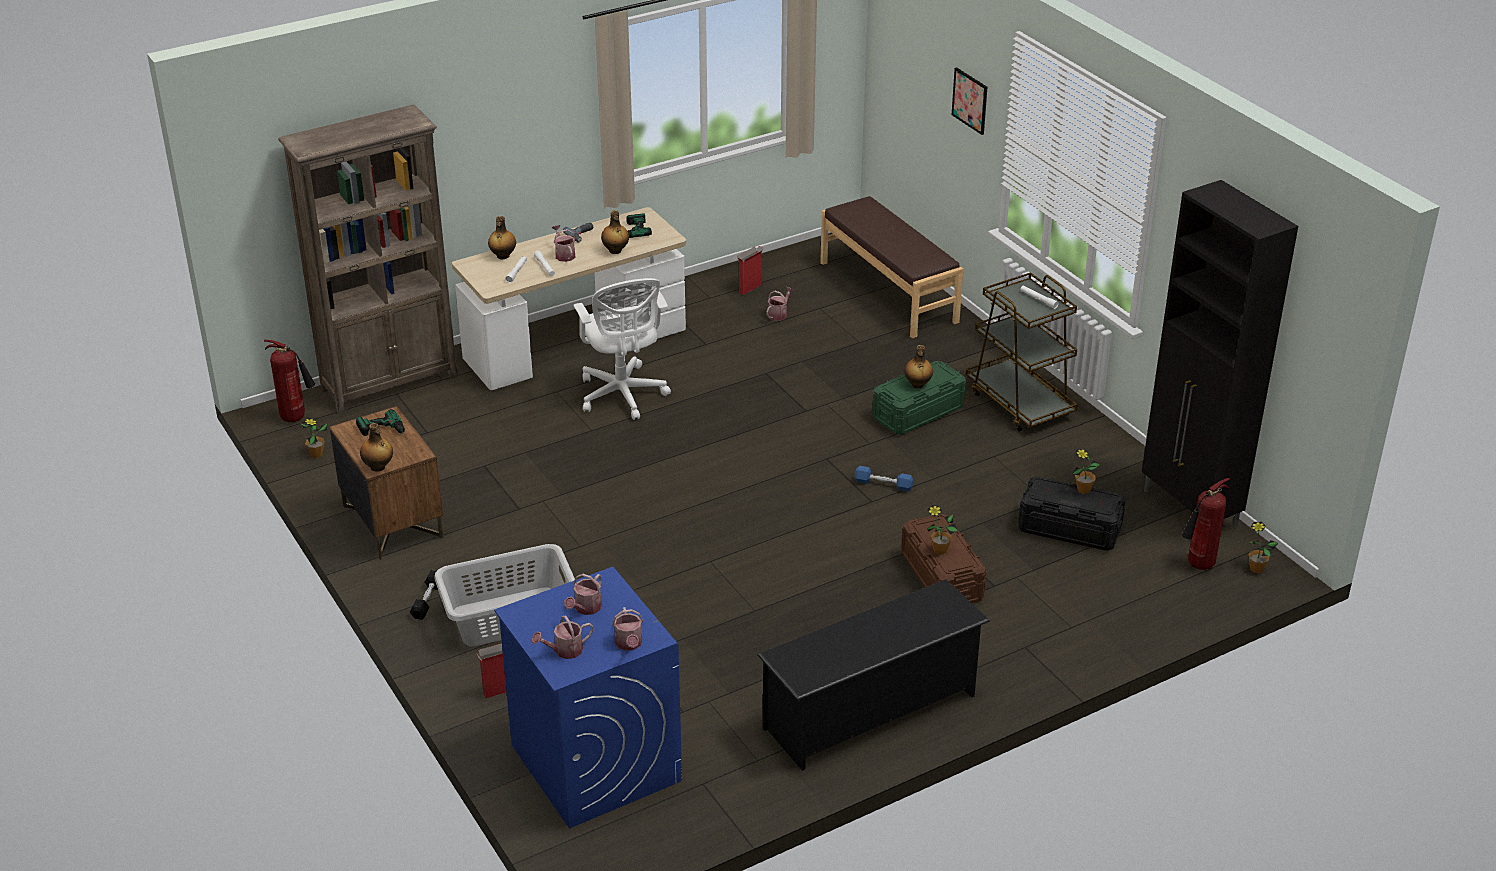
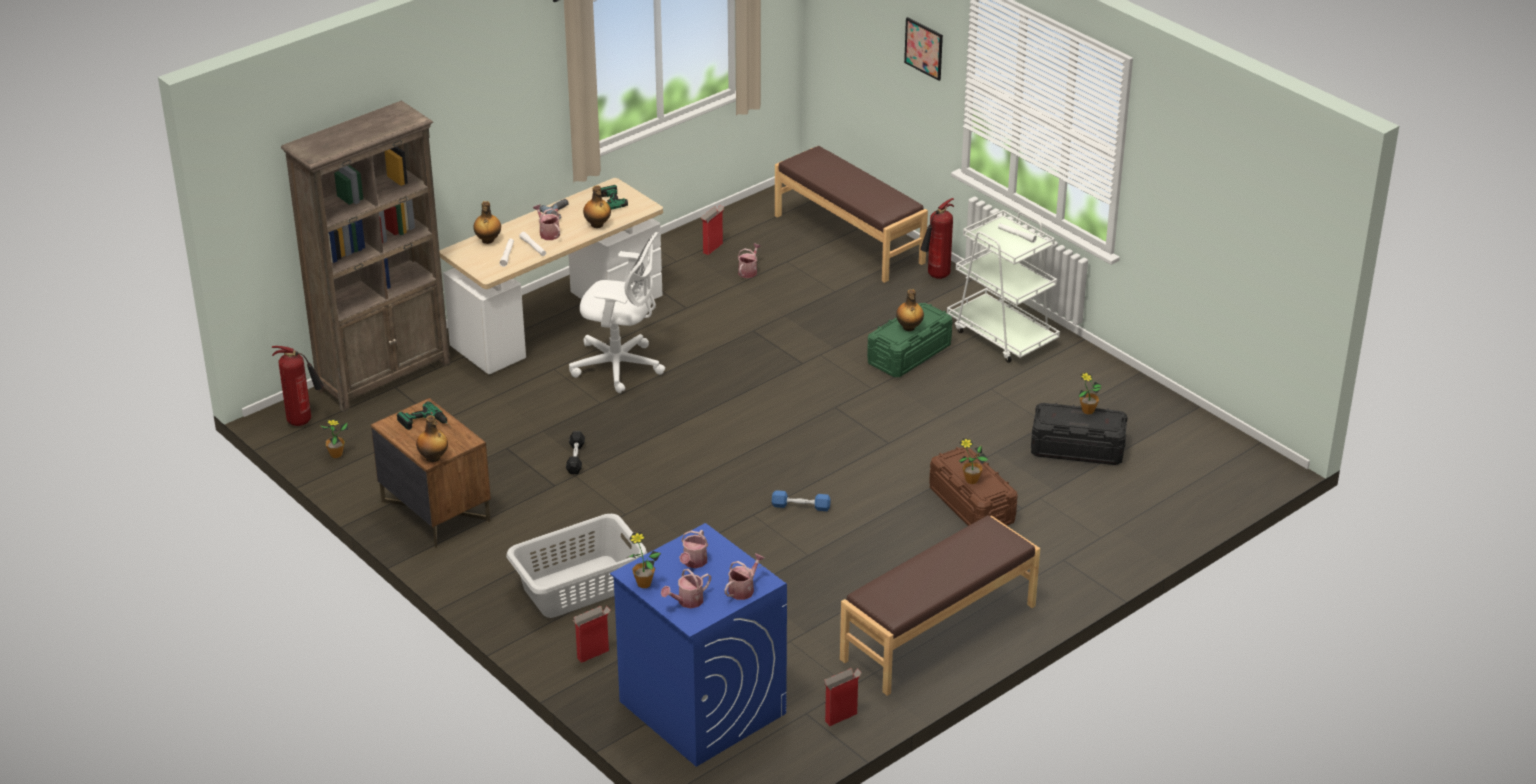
camera: 10 degrees left, 0 degrees up
(427, 600) = (495, 580): black dumbbell -> black dumbbell (575, 458)
(623, 396) = (621, 367): white office chair -> white office chair turned 45 degrees counterclockwise
(629, 644) = (743, 589): watering can -> watering can turned 120 degrees counterclockwise
(740, 793) = (841, 717): none -> cardboard box
(870, 712) = (939, 633): black shoe rack -> brown bench
(883, 484) = (895, 426): blue dumbbell -> blue dumbbell (801, 506)
(1019, 403) = (1002, 335): brown cart -> white cart
(1190, 510) = (1182, 419): black cabinet -> none
(1198, 566) = (1201, 470): fire extinguisher -> fire extinguisher (936, 276)
(1256, 569) = (1253, 467): potted plant -> potted plant (644, 583)

